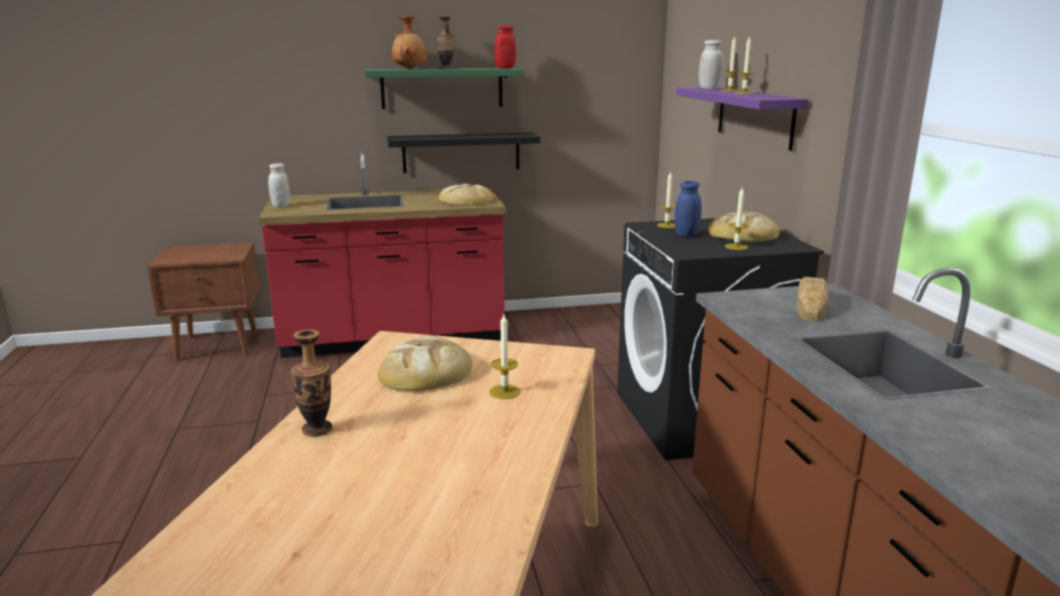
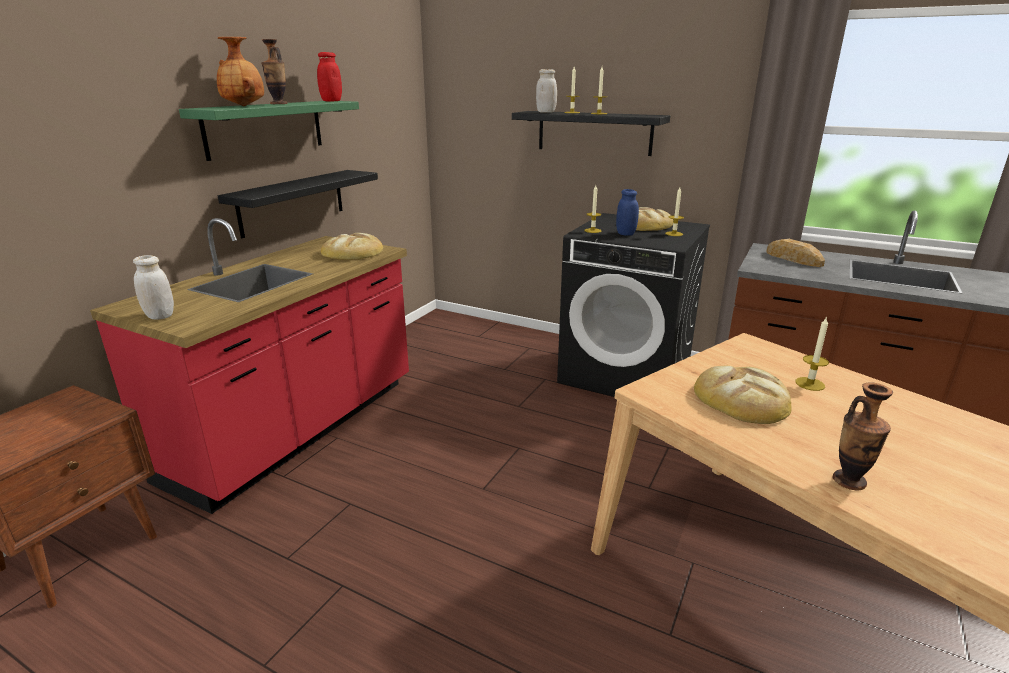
camera: 50 degrees left, 5 degrees up
(754, 116) = (594, 132): purple shelf -> black shelf

